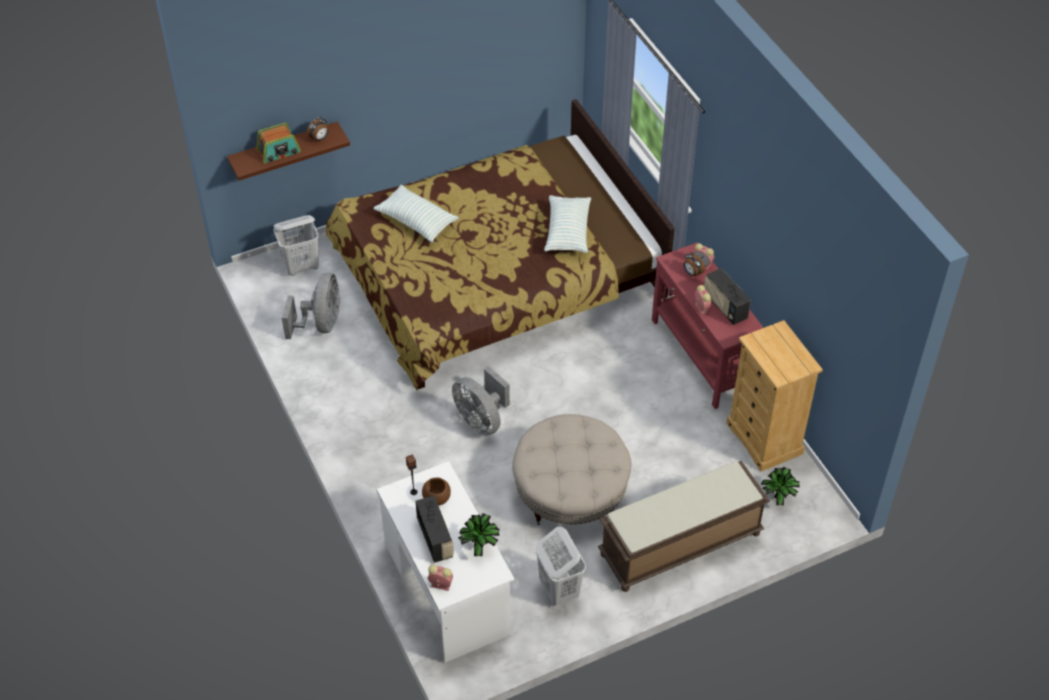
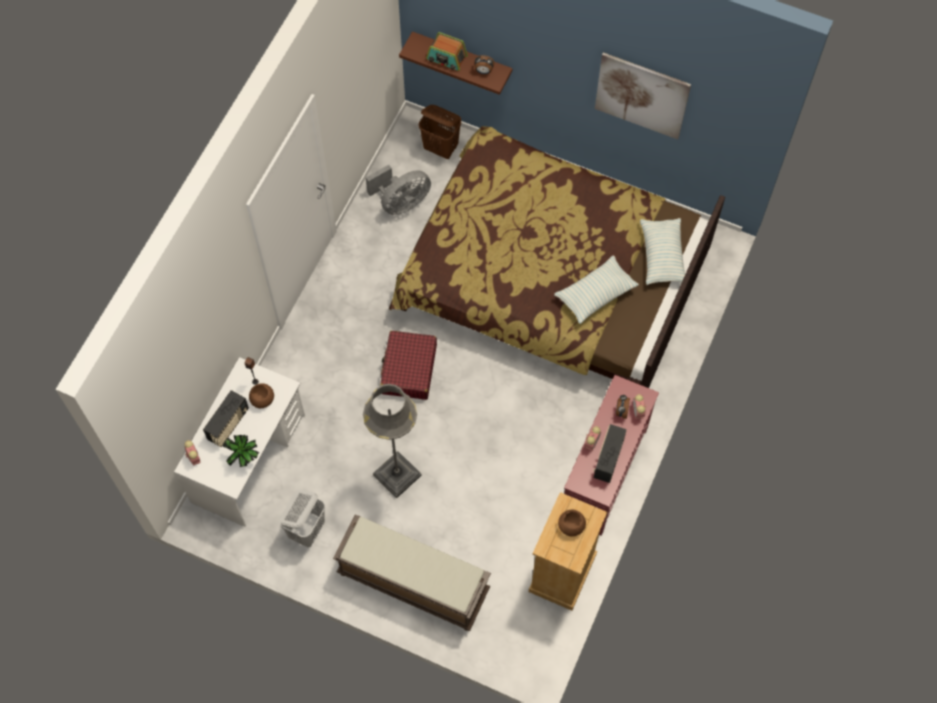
camera: 50 degrees right, 15 degrees up
(301, 266) = (441, 148): white laundry basket -> brown laundry basket
(416, 221) = (510, 189): pillow -> pillow (662, 256)
(465, 55) = (641, 95): none -> picture
(481, 420) = (408, 370): grey fan -> red suitcase
(570, 491) = (397, 475): beige ottoman -> grey floor lamp
(776, 348) = (572, 526): none -> brown bowl
(778, 498) = (514, 621): potted plant -> none

